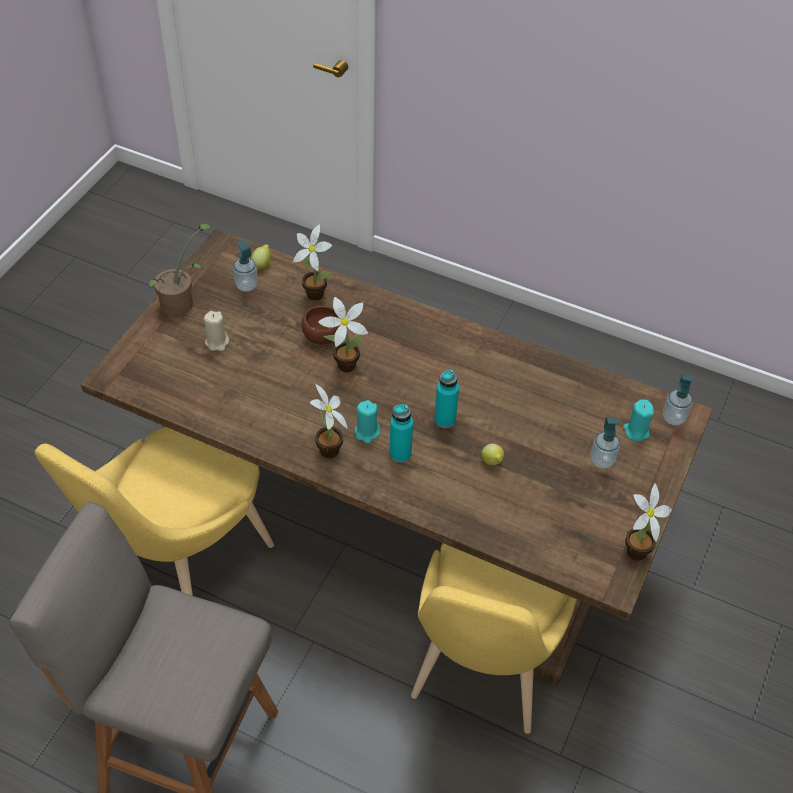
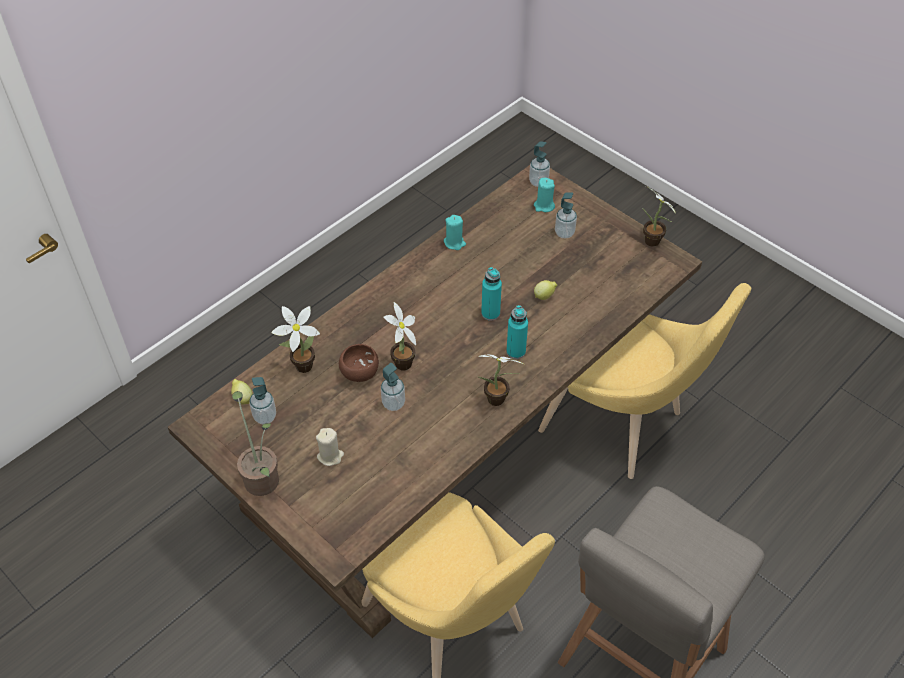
camera: 70 degrees left, 0 degrees up
(294, 371) = (393, 403): none -> soap dispenser
(367, 432) = (485, 368): turquoise candle -> turquoise candle (454, 243)

